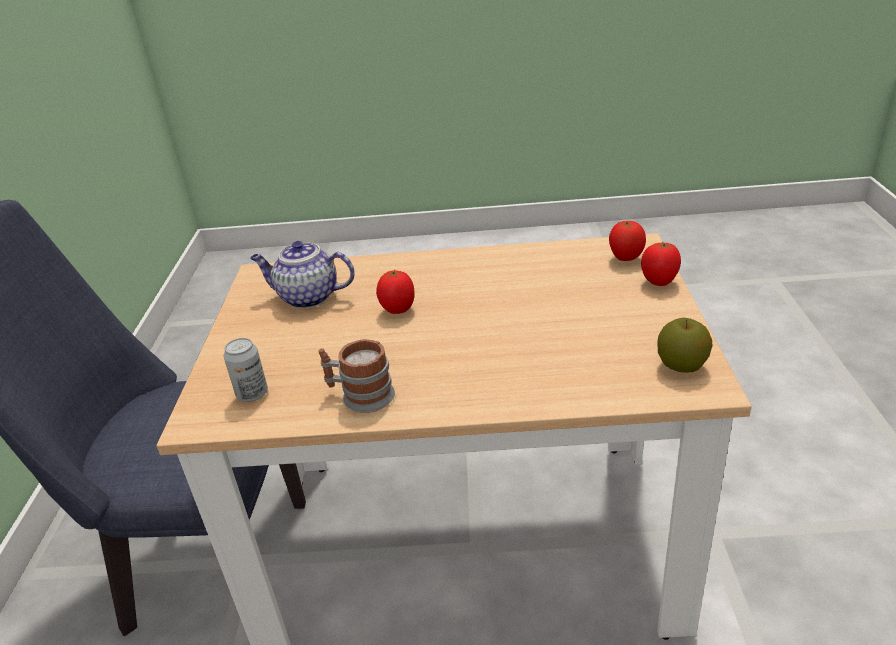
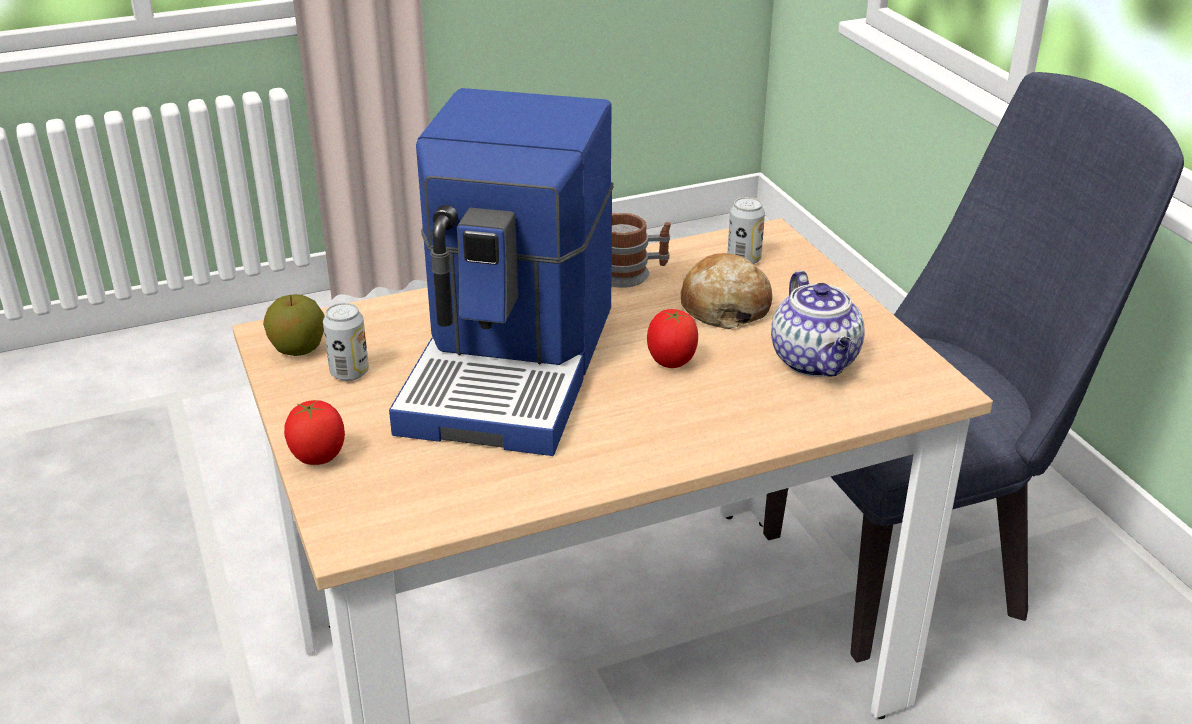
camera: 155 degrees right, 0 degrees up
(307, 297) = (816, 362): teapot -> teapot turned 90 degrees clockwise
(319, 348) = (724, 307): none -> bread
(508, 325) = (514, 366): none -> coffee machine
(625, 258) = (372, 499): tomato -> none
(637, 338) = (349, 372): none -> can

